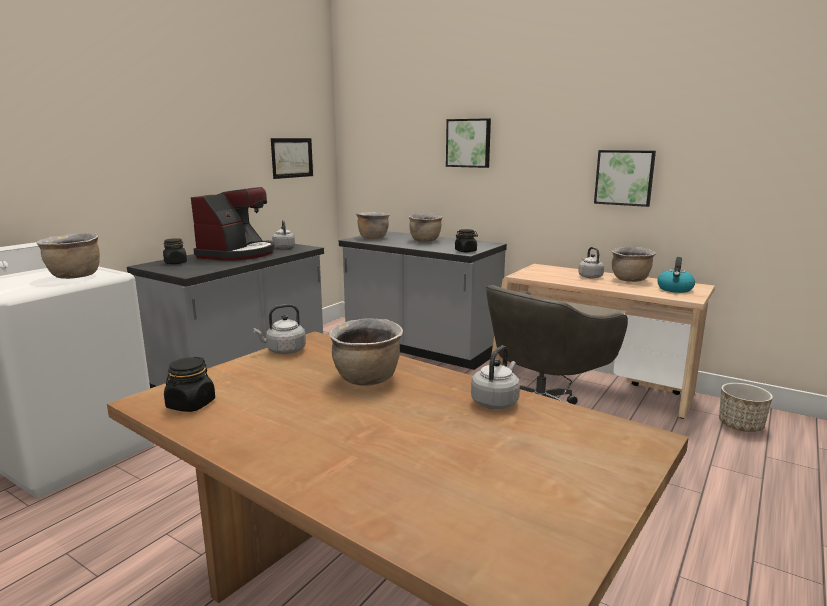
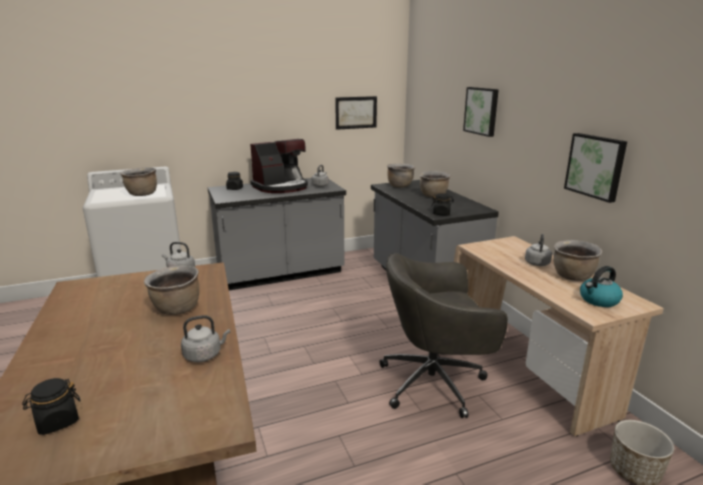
camera: 35 degrees right, 5 degrees up
(190, 404) = (79, 295): black jar -> black jar (57, 421)

